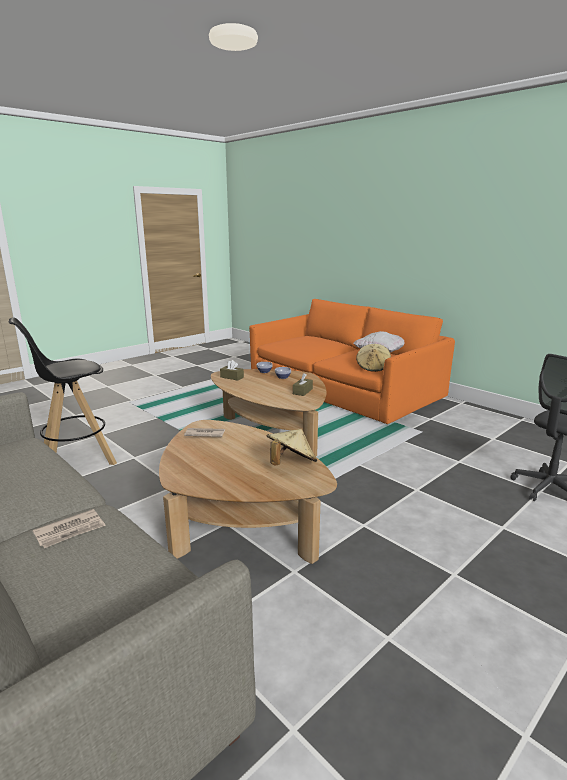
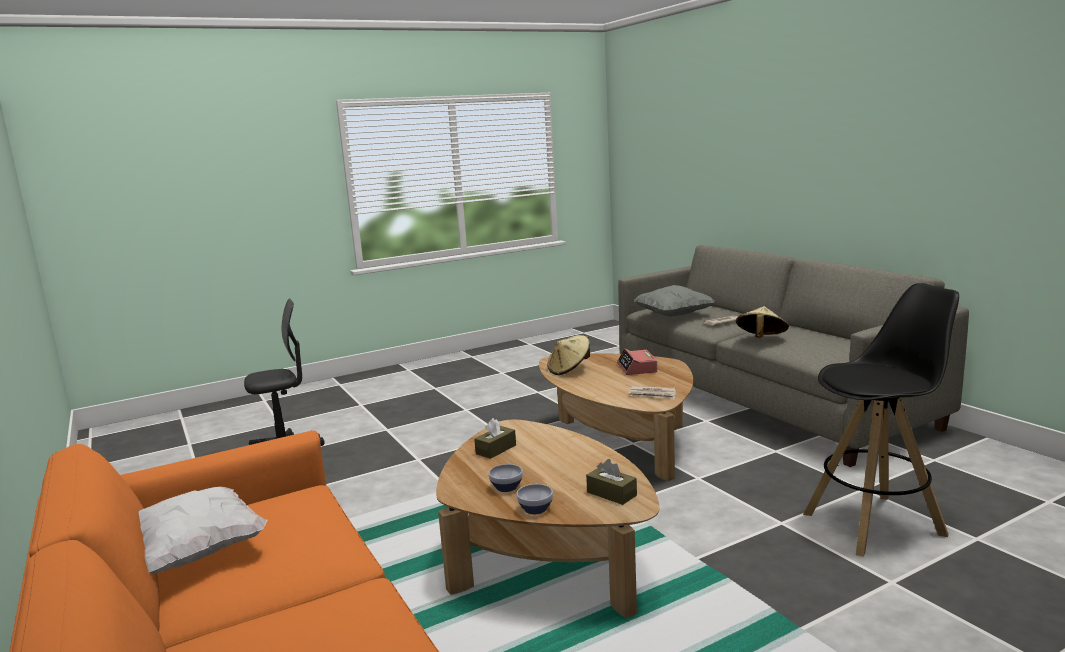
camera: 165 degrees left, 5 degrees down
(139, 564) = (673, 316): none -> grey pillow
(216, 469) = (637, 368): none -> alarm clock
(373, 367) = (296, 503): beige hat -> beige hat (761, 339)

